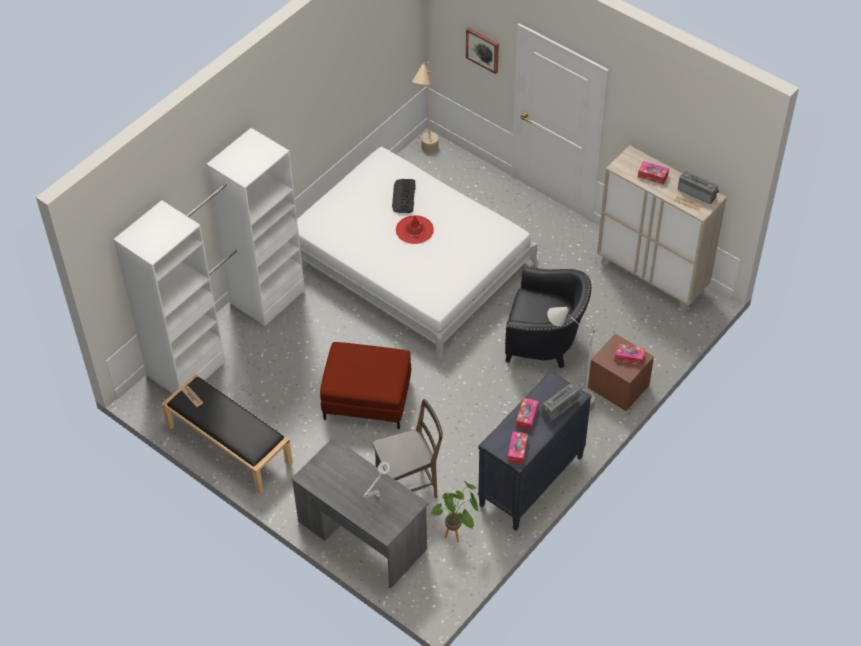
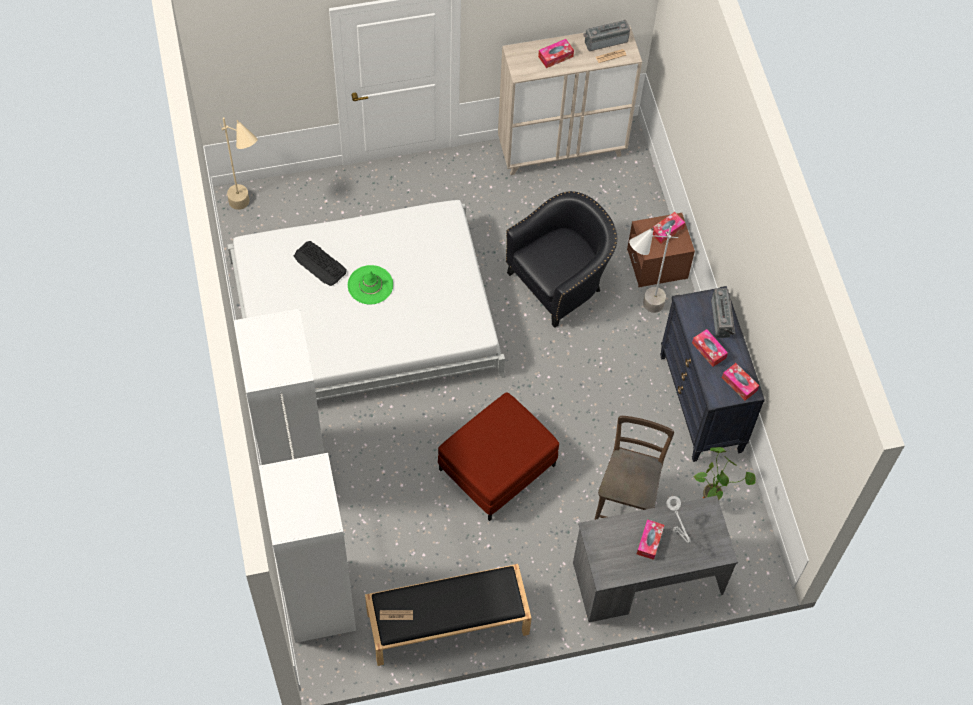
camera: 55 degrees left, 10 degrees up
(355, 485) = (649, 541): none -> tissue box
(414, 230) = (370, 285): red hat -> green hat
(483, 49) = (283, 62): picture -> none

